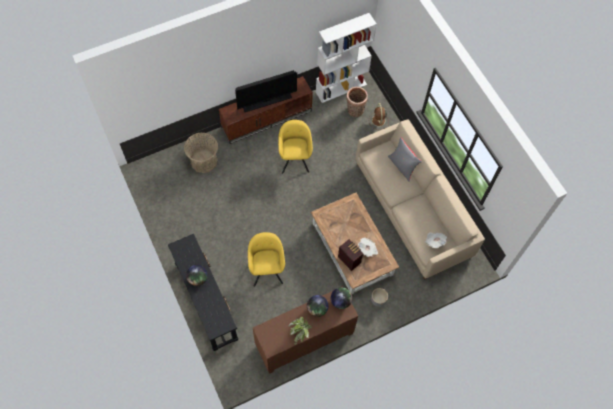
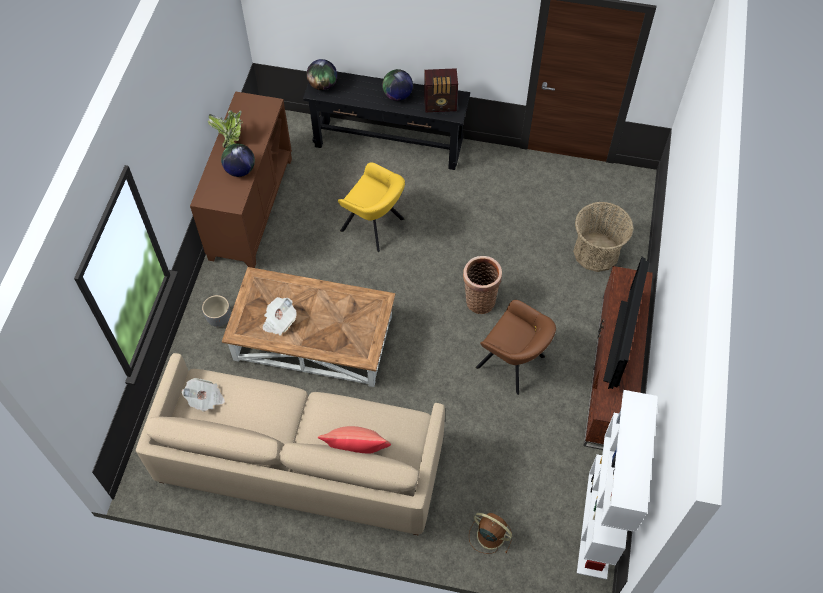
camera: 130 degrees right, 5 degrees down
(295, 158) = (513, 364): yellow armchair -> brown armchair
(340, 301) = (225, 199): globe -> globe (323, 85)
(349, 259) = (287, 290): radio -> radio (441, 105)
(355, 111) = (536, 512): basket -> basket (479, 299)
(402, 166) = (356, 451): grey pillow -> red pillow

